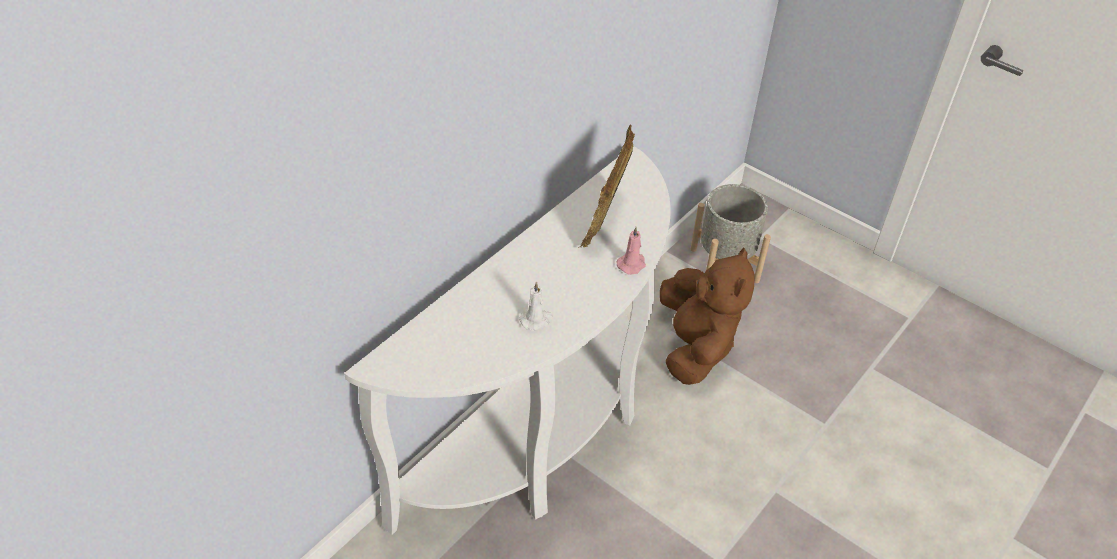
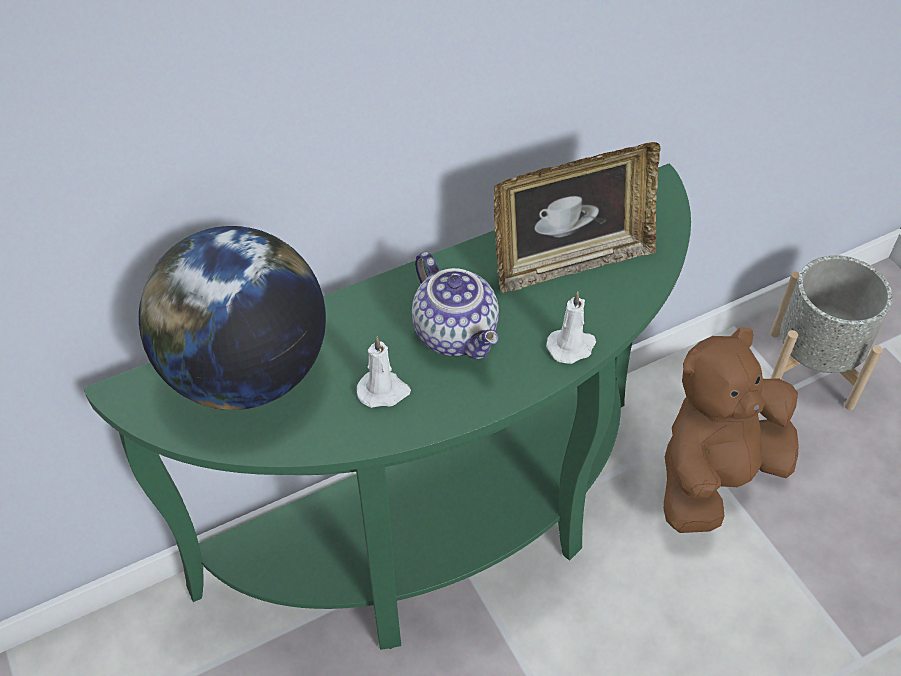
camera: 25 degrees right, 5 degrees up
(446, 334) = (247, 373): none -> globe
(543, 437) = (445, 537): white console table -> green console table
(562, 275) = (457, 333): none -> teapot
(605, 217) = (570, 262): picture frame -> picture frame turned 150 degrees counterclockwise
(632, 264) = (572, 346): pink candle -> white candle
(695, 347) = (715, 476): brown plush toy -> brown plush toy turned 150 degrees counterclockwise

